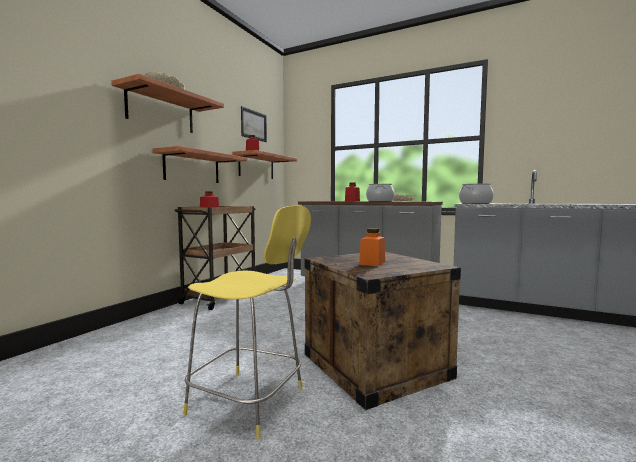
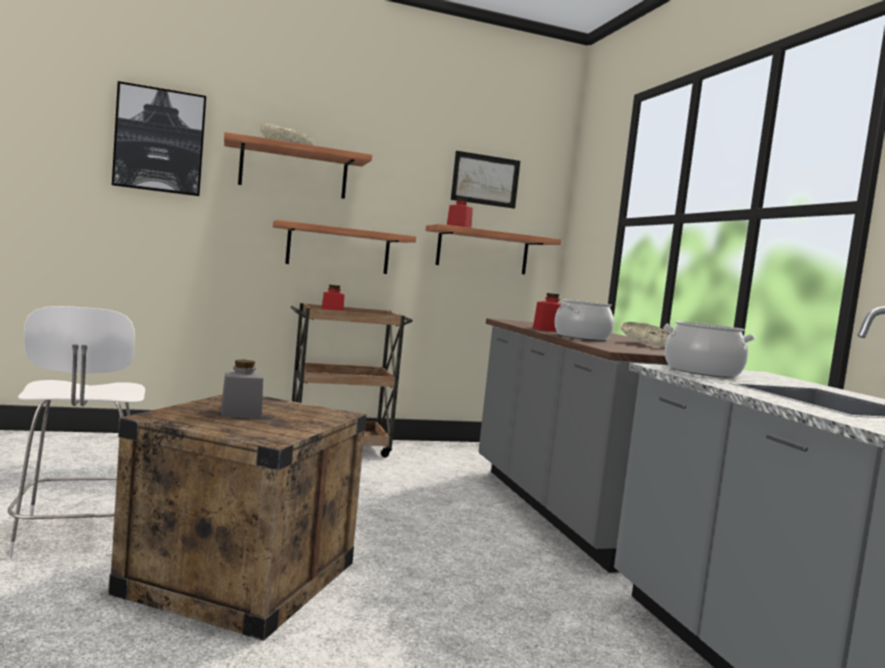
camera: 45 degrees right, 0 degrees up
(56, 73) = (160, 140): none -> picture
(250, 402) = (76, 535): yellow stool -> white stool
(372, 263) = (241, 414): orange jar -> grey jar

